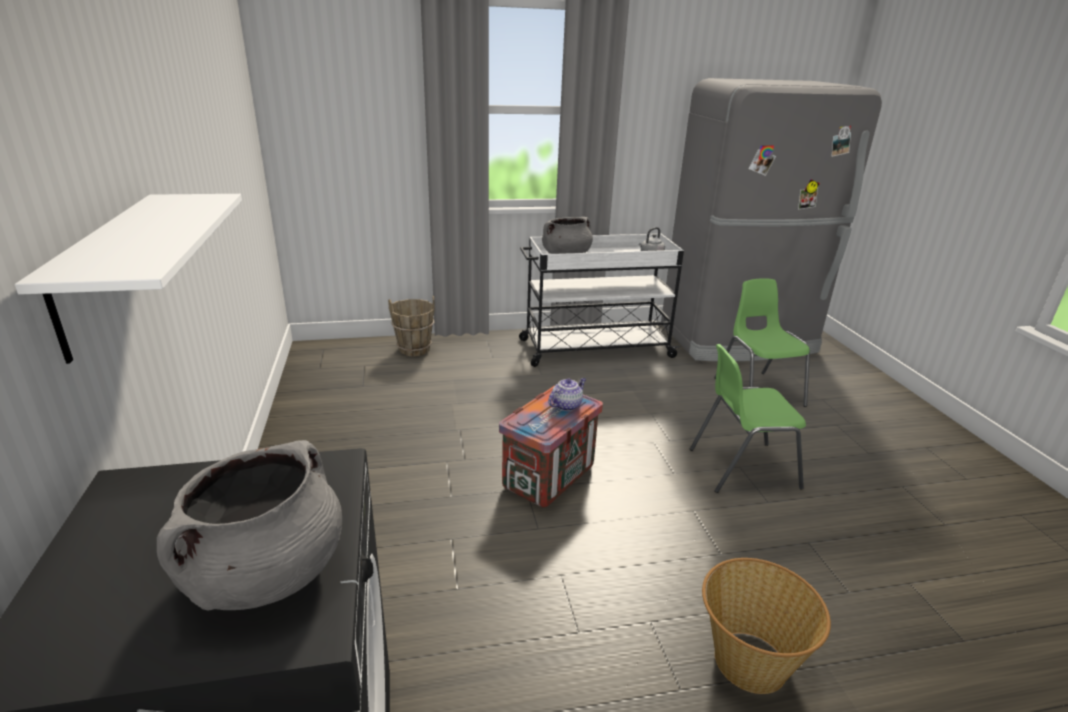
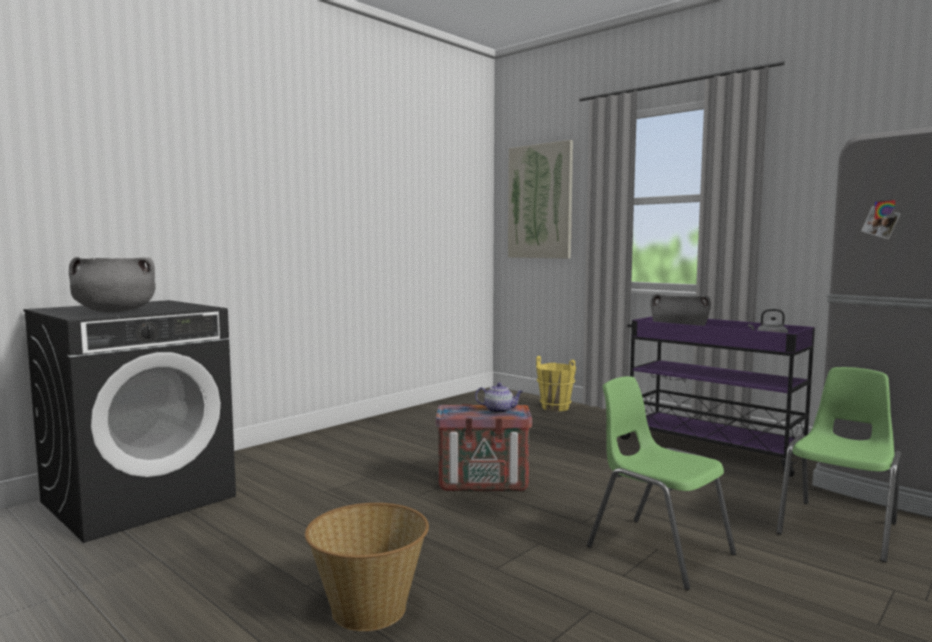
camera: 55 degrees right, 20 degrees down
(108, 270) = (230, 226): white shelf -> none
(340, 101) = (540, 201): none -> picture
(414, 349) = (555, 407): brown bucket -> yellow bucket
(594, 348) = (710, 447): white cart -> purple cart

